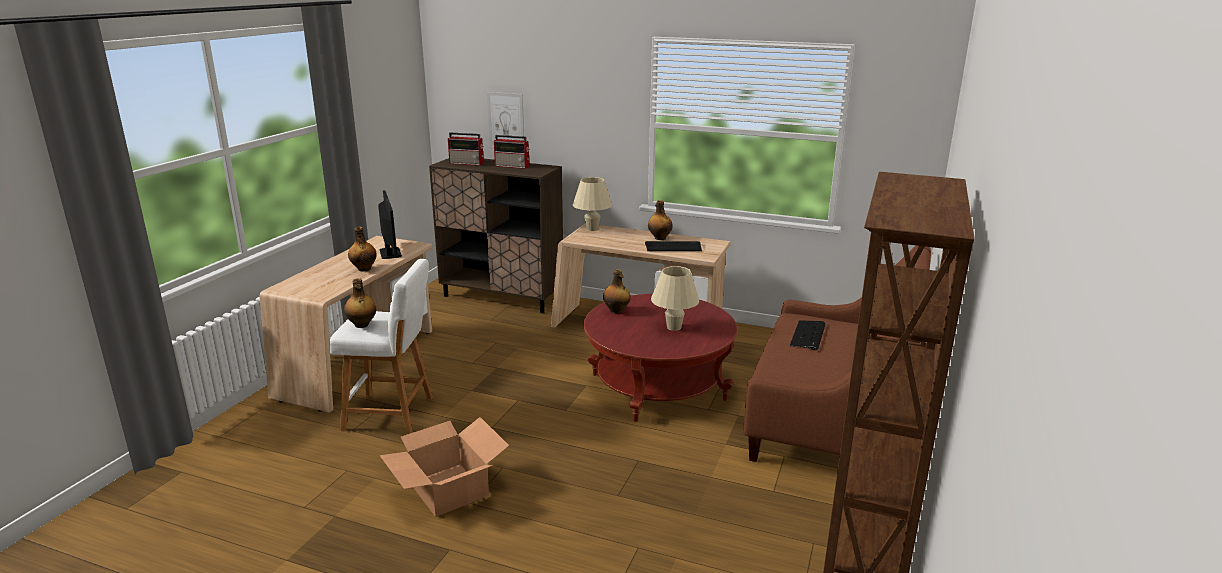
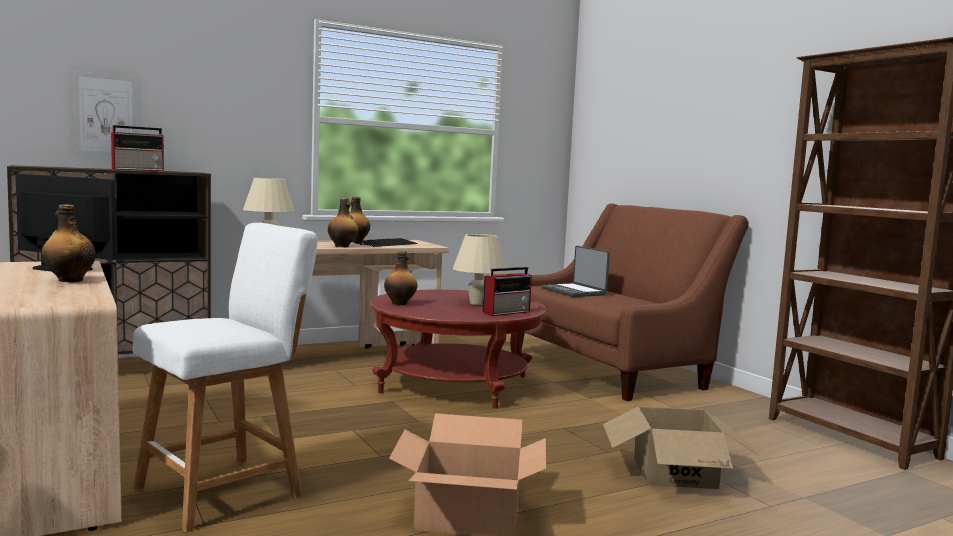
camera: 50 degrees left, 15 degrees down
(361, 325) = (208, 327): bottle -> bottle (342, 246)
(467, 163) = (62, 167): radio -> radio (507, 312)
(619, 535) = (675, 472): none -> cardboard box
(808, 335) = (574, 291): keyboard -> laptop

